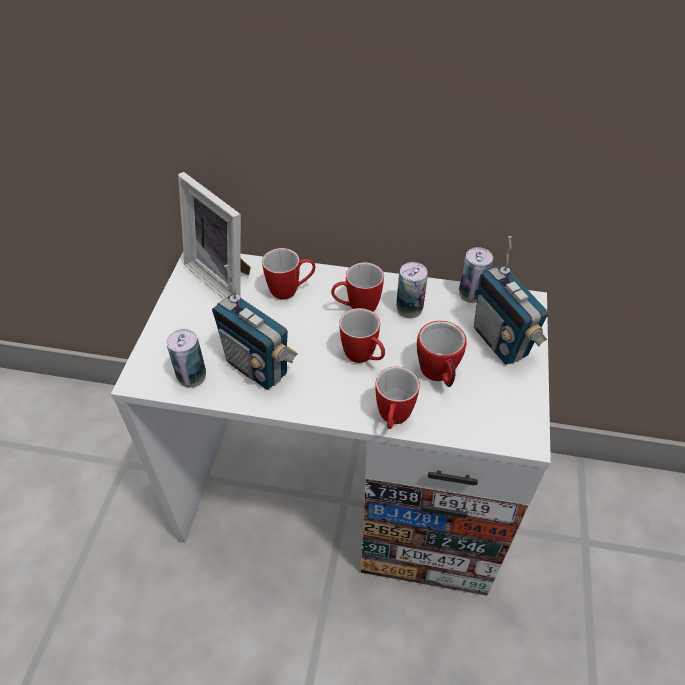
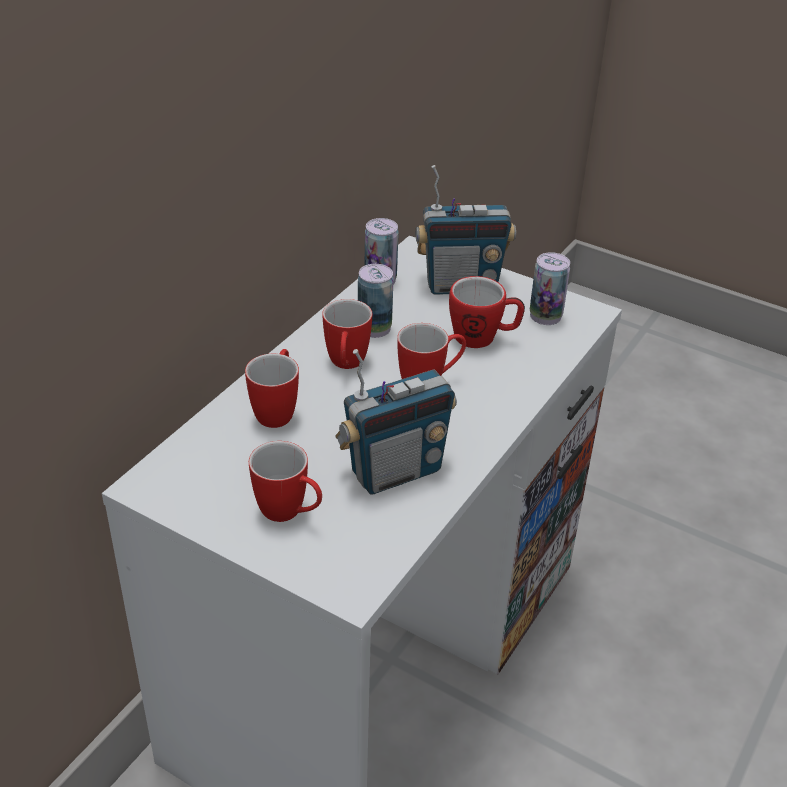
camera: 70 degrees left, 10 degrees down
(192, 376) = (377, 535): can -> can (545, 316)
(224, 277) = (205, 465): picture frame -> none
(392, 420) = (529, 387): mug -> mug (290, 514)

